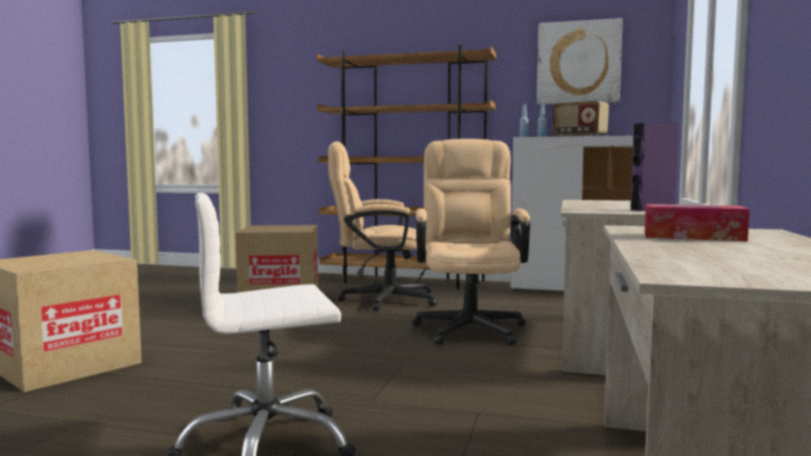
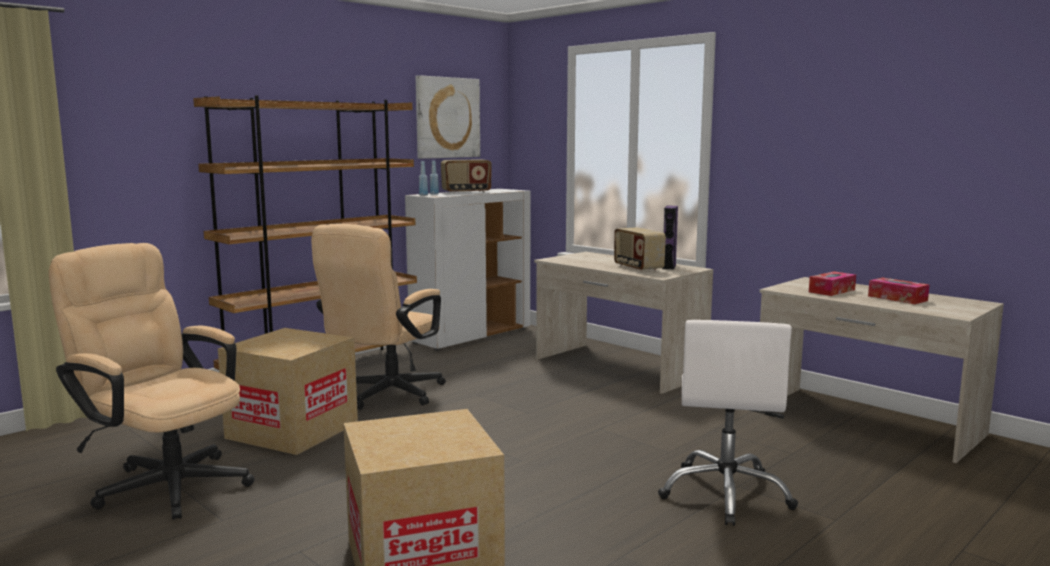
camera: 60 degrees left, 5 degrees up
(469, 326) = (527, 389): beige office chair -> beige office chair (165, 483)
(609, 207) = (637, 268): none -> radio
(745, 253) = (897, 298): none -> tissue box

